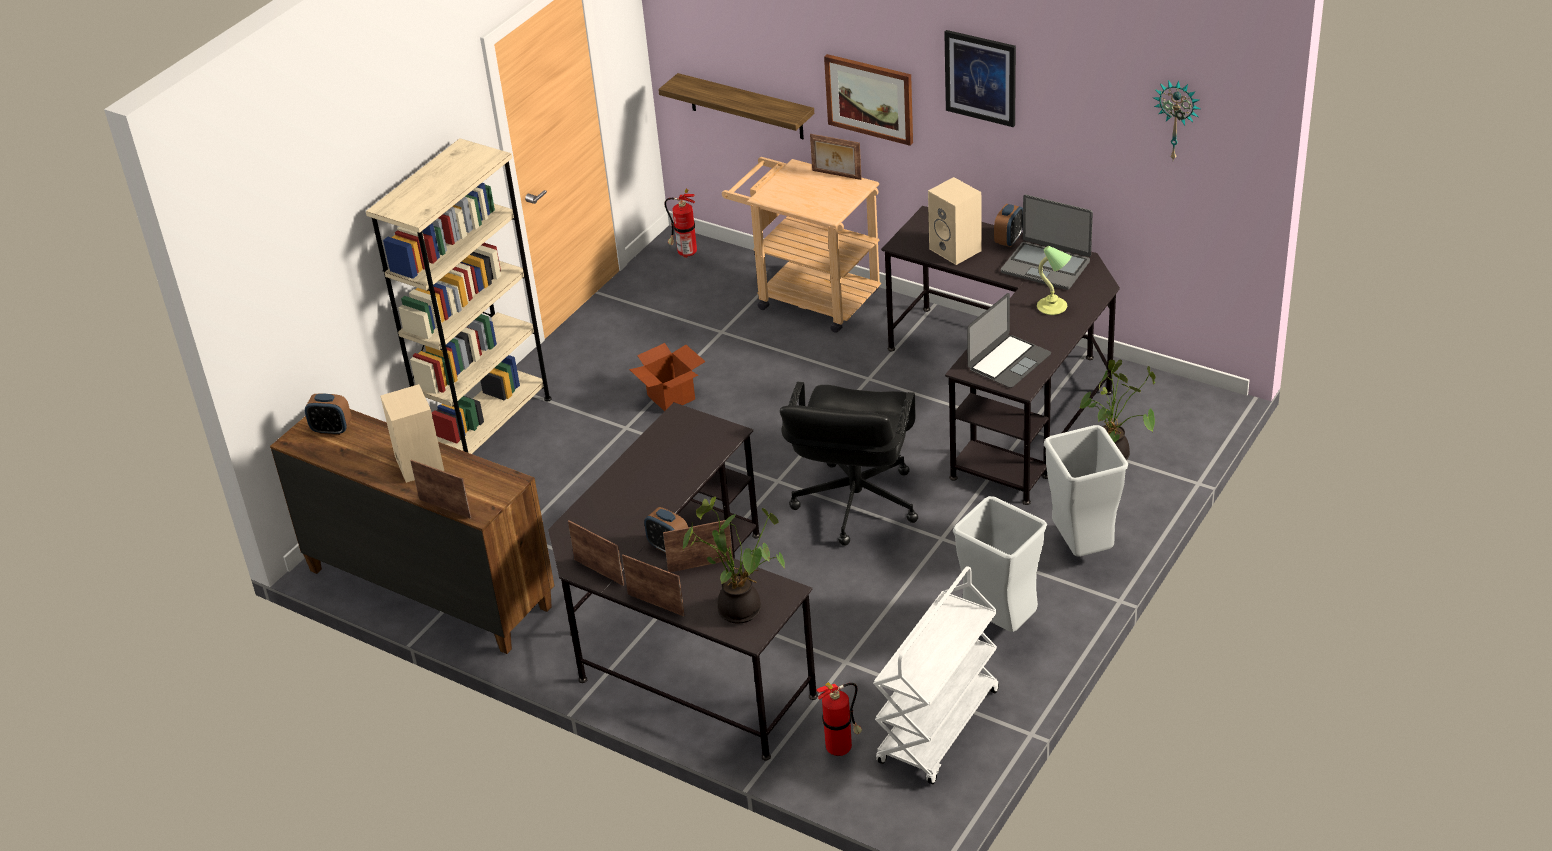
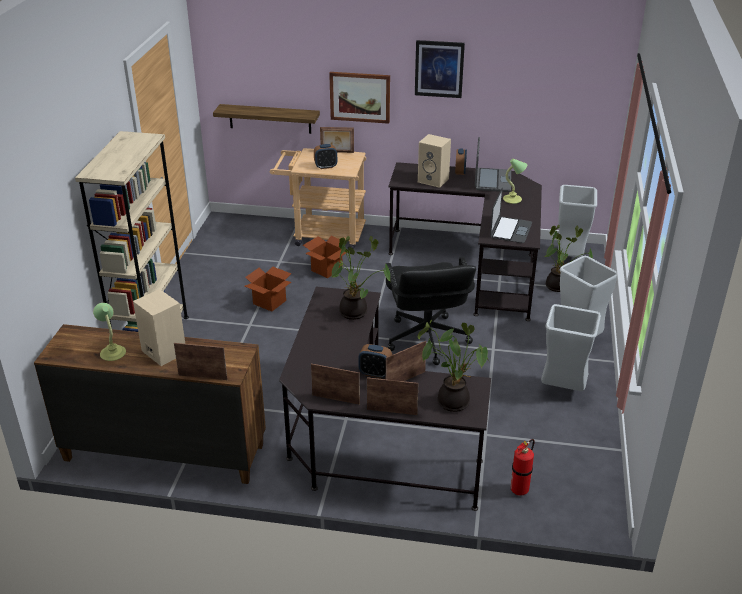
camera: 25 degrees left, 5 degrees down
(332, 429) = (80, 342): alarm clock -> alarm clock (325, 166)
(361, 452) = (113, 353): none -> table lamp
(685, 253) = (230, 224): fire extinguisher -> none
(700, 454) = (356, 312): none -> potted plant
(781, 358) = (326, 269): none -> cardboard box
(939, 728) = (572, 461): white cart -> none
(1046, 266) = (492, 181): laptop -> laptop turned 90 degrees counterclockwise
(1168, 408) = (569, 257): none -> grey trash can
(1177, 119) = (572, 73): wall clock -> none

